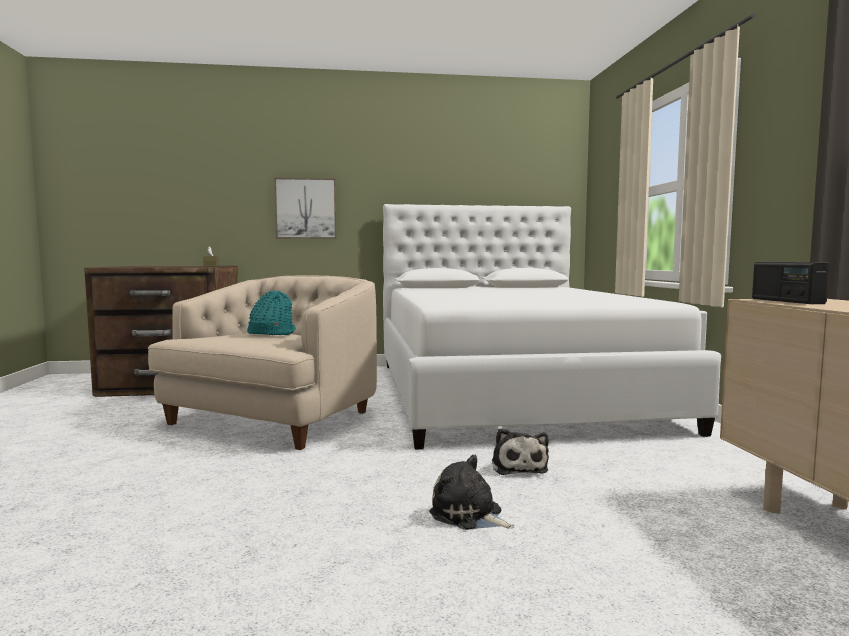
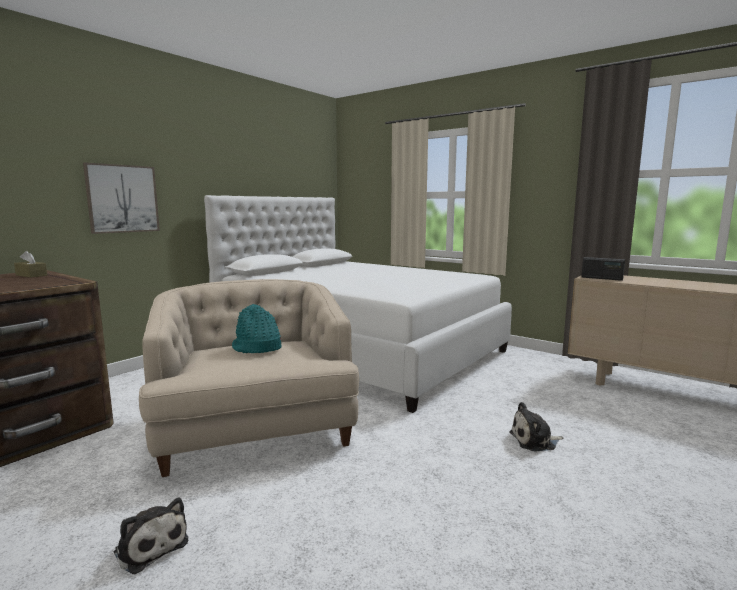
camera: 45 degrees left, 5 degrees up
(518, 466) = (484, 401): plush toy -> plush toy (150, 545)

